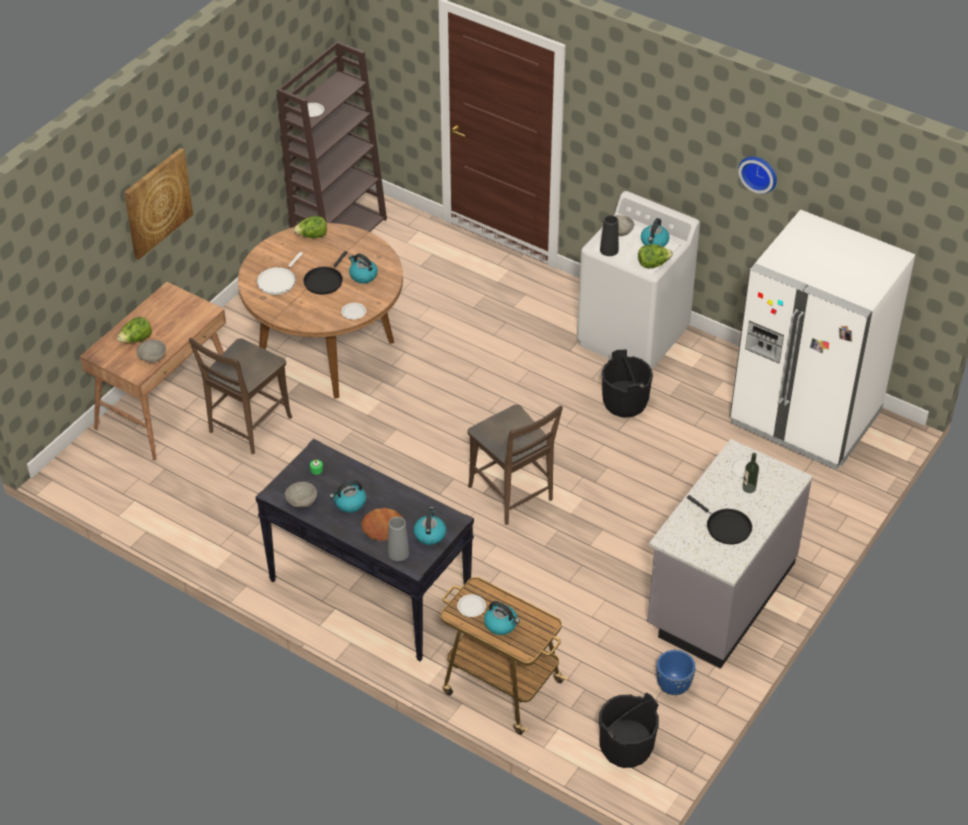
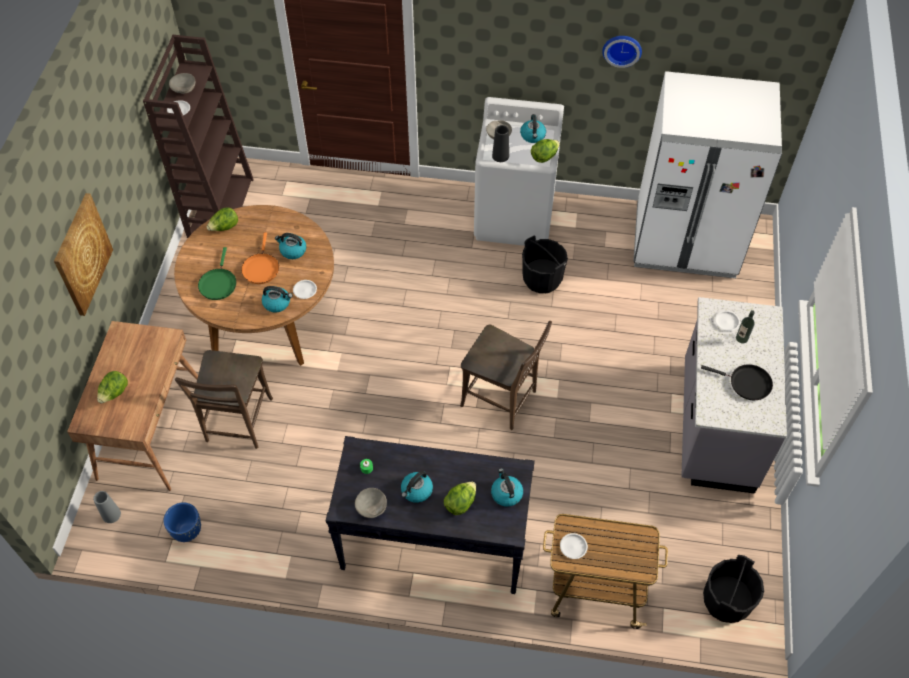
camera: 25 degrees left, 10 degrees up
(153, 357) = (141, 406): grey bowl -> grey bowl (184, 89)
(278, 281) = (218, 283): white frying pan -> green frying pan
(324, 281) = (261, 268): black frying pan -> orange frying pan
(383, 527) = (460, 503): brown plate -> lettuce
(398, 552) = (489, 524): grey vase -> grey vase (111, 514)
(501, 624) = (608, 553): kettle -> kettle (277, 303)
(673, 686) = (729, 526): blue planter -> blue planter (187, 531)

